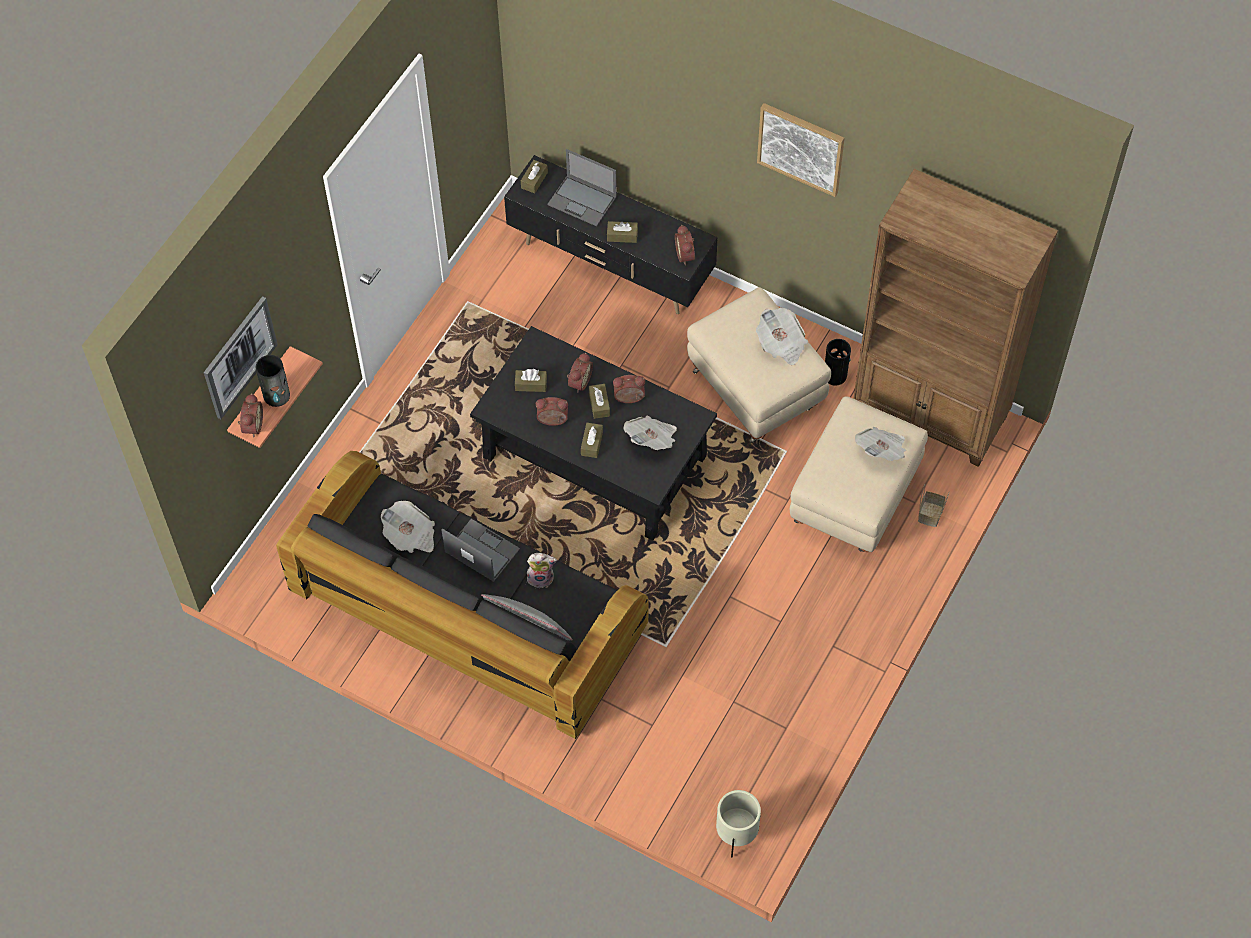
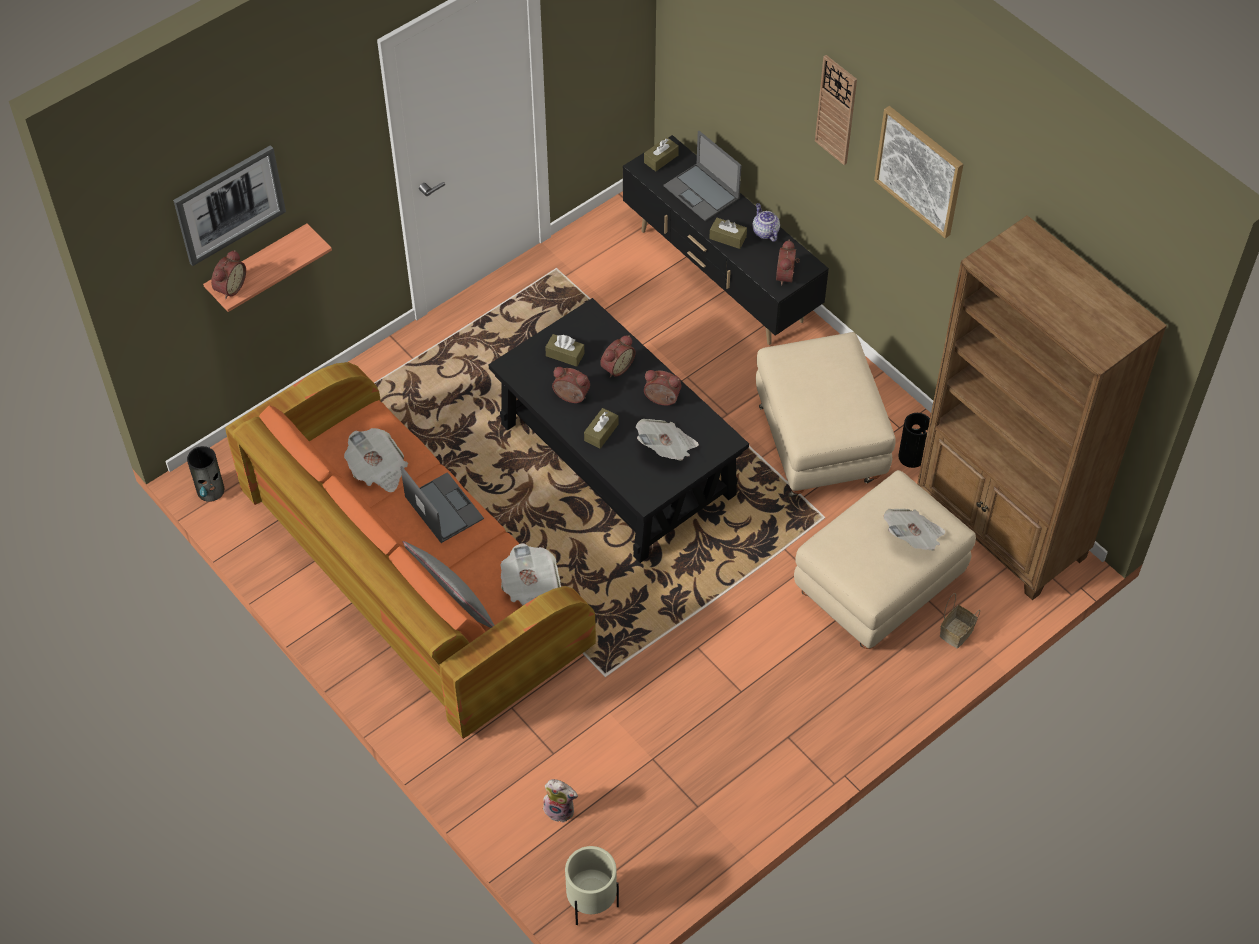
camera: 20 degrees right, 5 degrees down
(277, 395) = (269, 266): vase -> vase (210, 490)
(466, 612) = (412, 571): black sofa -> orange sofa
(541, 578) = (493, 555): plush toy -> plush toy (560, 809)
(599, 404) = (627, 396): brown tissue box -> none
(651, 220) = (765, 232): none -> teapot
(709, 112) = (836, 110): none -> wall clock
(781, 344) = (850, 395): newspaper -> newspaper (531, 589)

